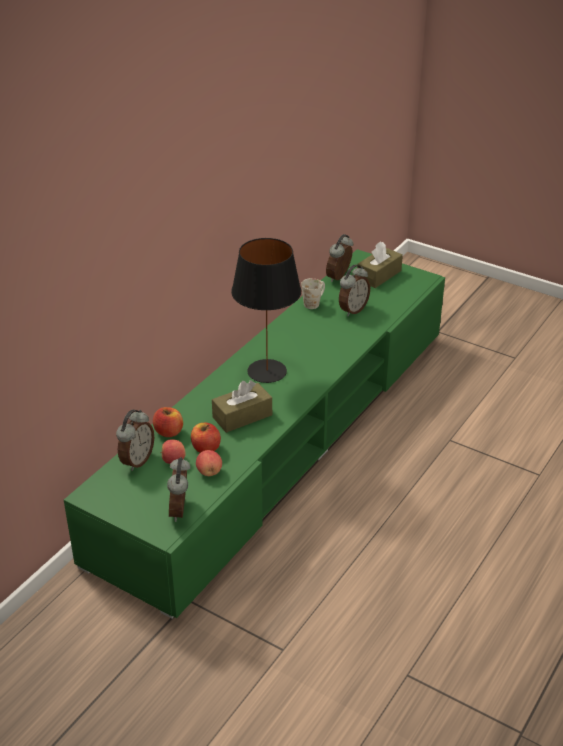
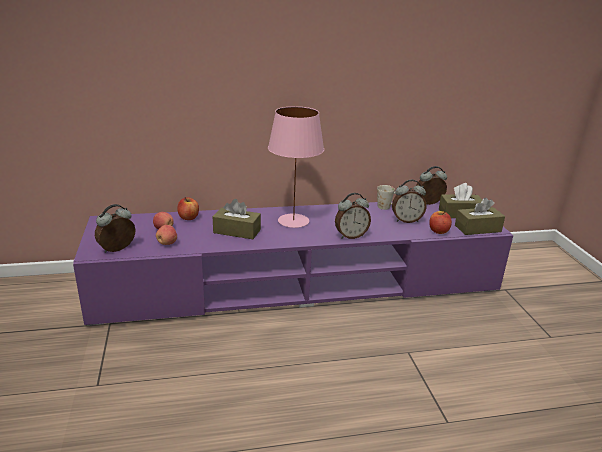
camera: 45 degrees right, 10 degrees down
(136, 460) = (149, 220): alarm clock -> alarm clock (351, 236)
(206, 448) = (189, 233): apple -> apple (438, 231)
(266, 371) = (293, 220): black table lamp -> pink table lamp
(282, 437) = (299, 283): green tv stand -> purple tv stand
(414, 285) = (477, 228): none -> brown tissue box

